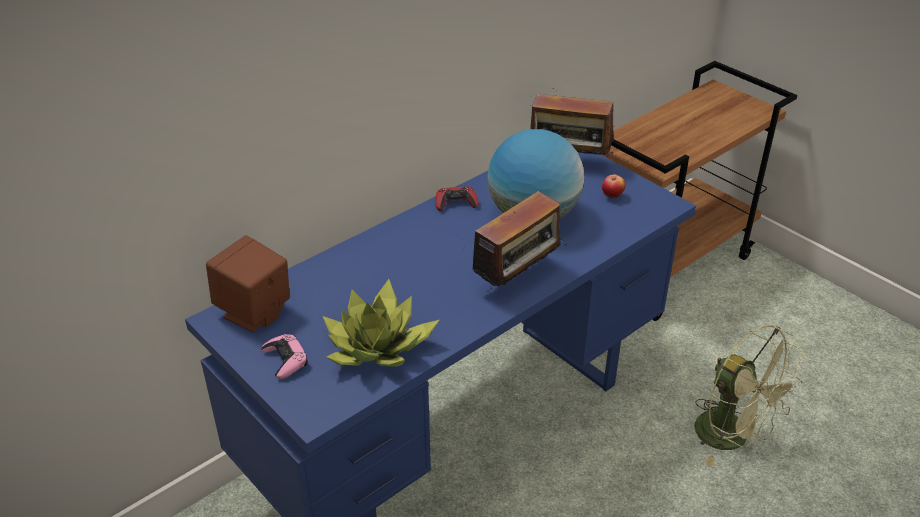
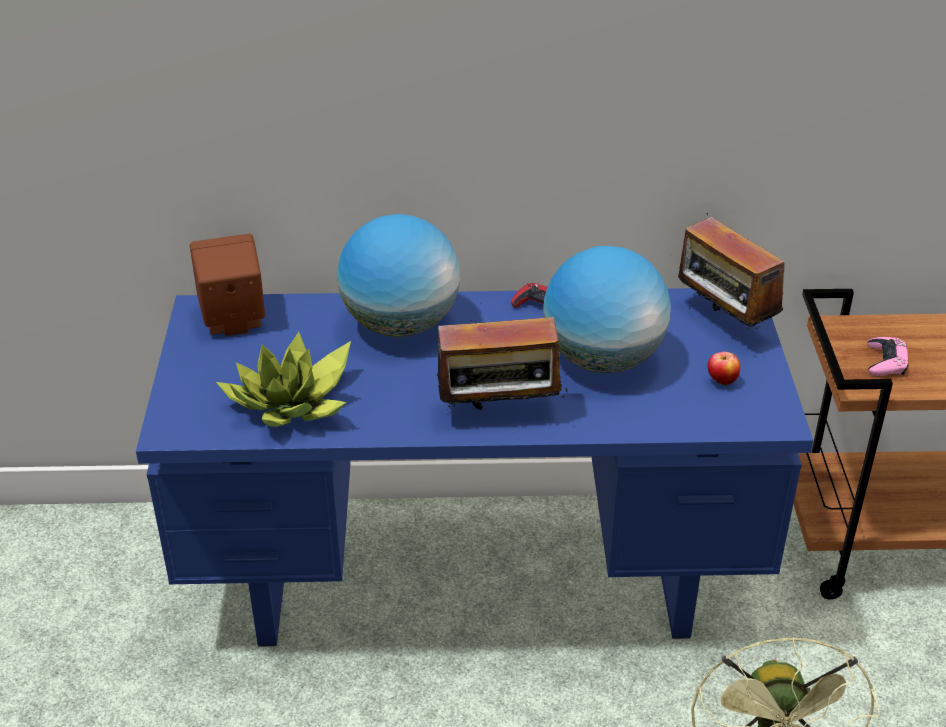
camera: 40 degrees right, 0 degrees up
(285, 360) = (205, 372): pink game controller -> pink game controller (886, 362)
(382, 257) = (401, 324): none -> globe

